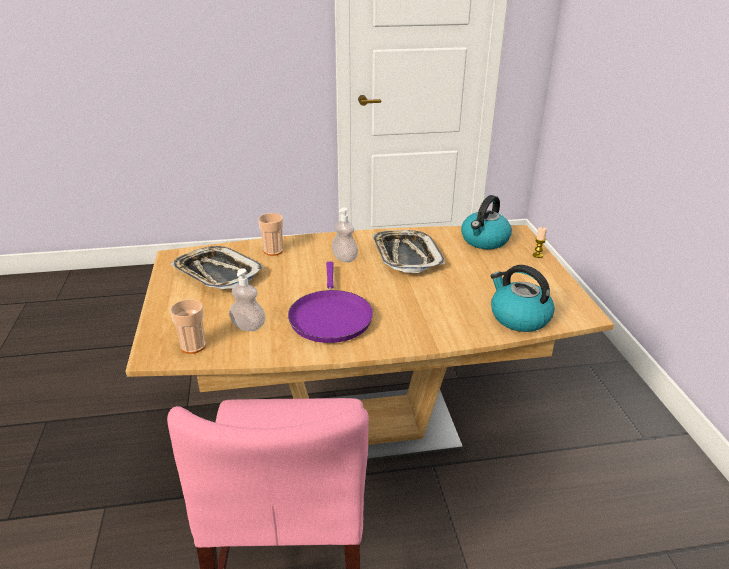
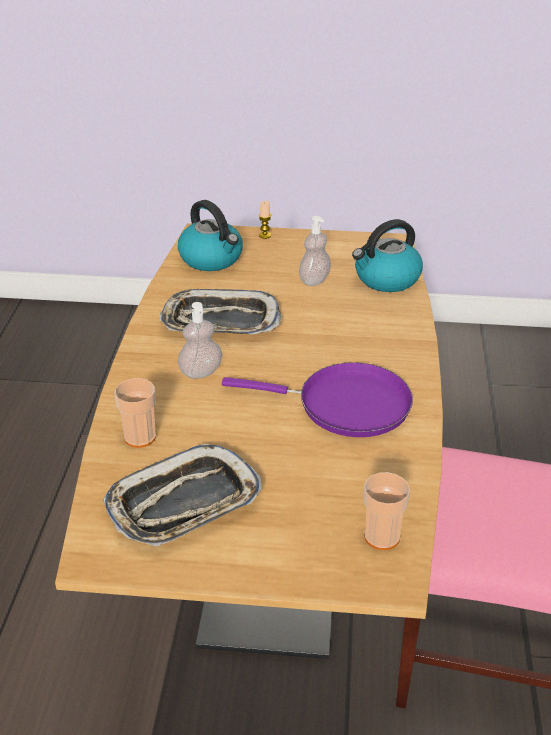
camera: 75 degrees left, 5 degrees up
(248, 326) = (347, 479): soap dispenser -> soap dispenser (314, 280)

